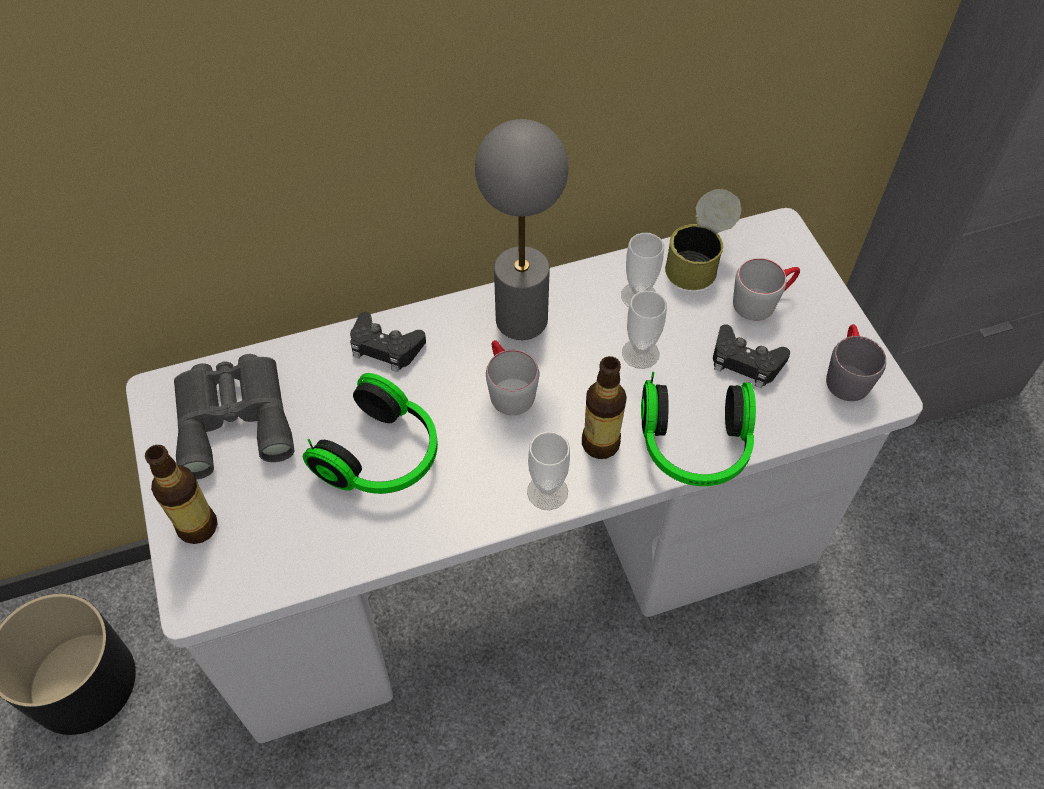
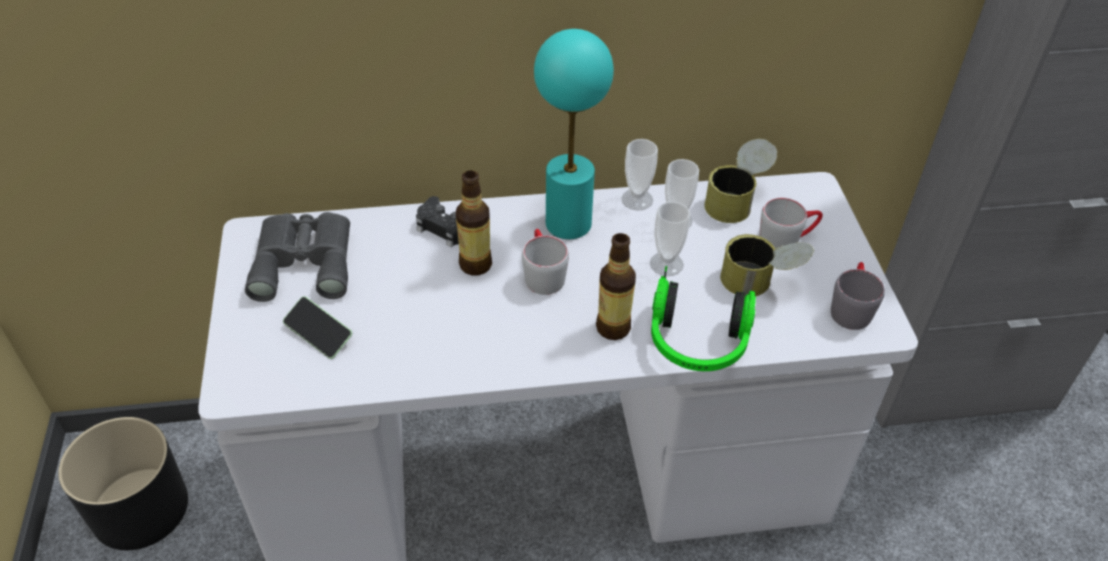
camera: 10 degrees right, 10 degrees down
(197, 527) = (250, 337): bottle -> bottle (475, 265)
(275, 509) = (319, 334): none -> phone
(383, 457) = (421, 309): headphones -> none
(522, 319) = (569, 223): grey table lamp -> turquoise table lamp
(547, 492) = (556, 358): cup -> cup (637, 200)
(745, 361) = (760, 284): black game controller -> can

